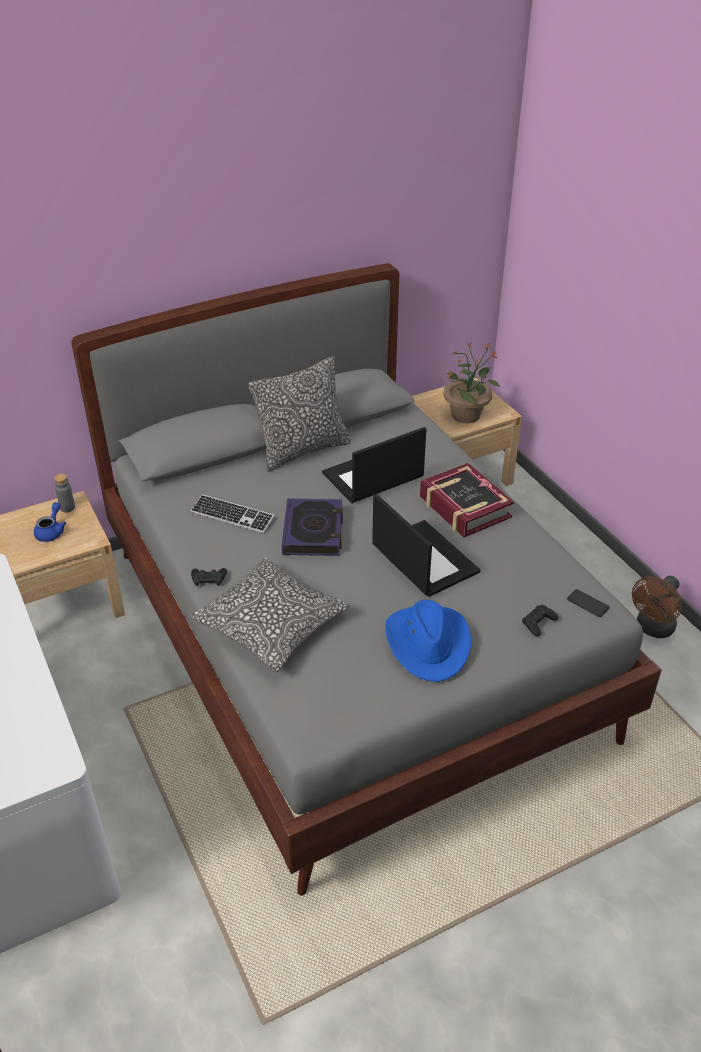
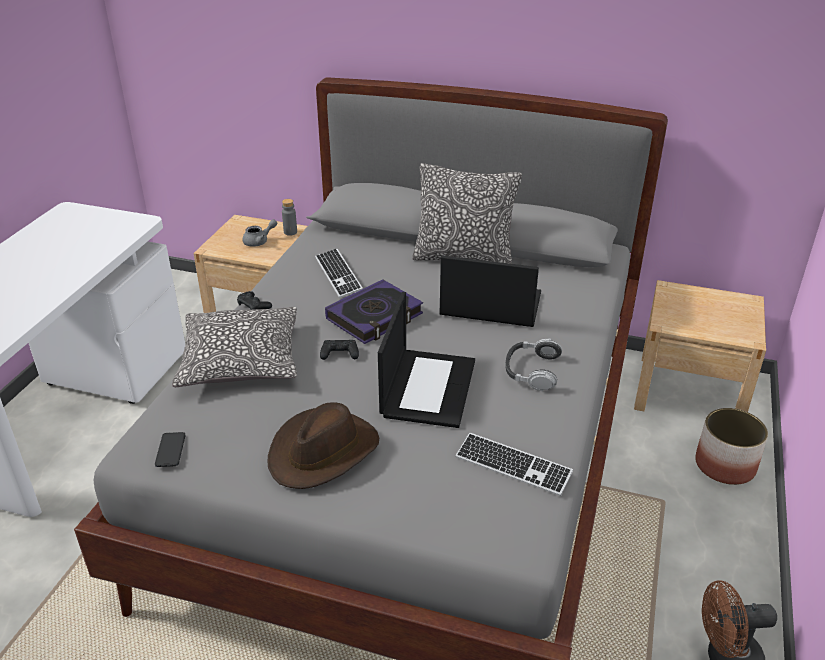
camera: 45 degrees right, 5 degrees down
(51, 531) = (259, 241): blue teapot -> grey teapot
(428, 643) = (324, 452): blue hat -> brown hat
(464, 507) = (531, 371): book -> headphones
(466, 415) = (704, 321): potted plant -> none
(529, 513) = (725, 465): none -> planter
(538, 623) = (442, 504): black game controller -> black game controller (339, 354)
(539, 574) = (513, 466): none -> keyboard
(587, 603) = (520, 522): phone -> phone (170, 450)

